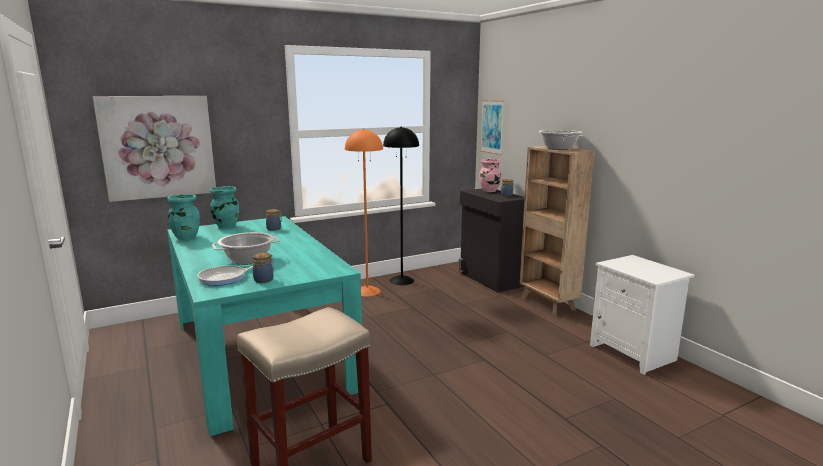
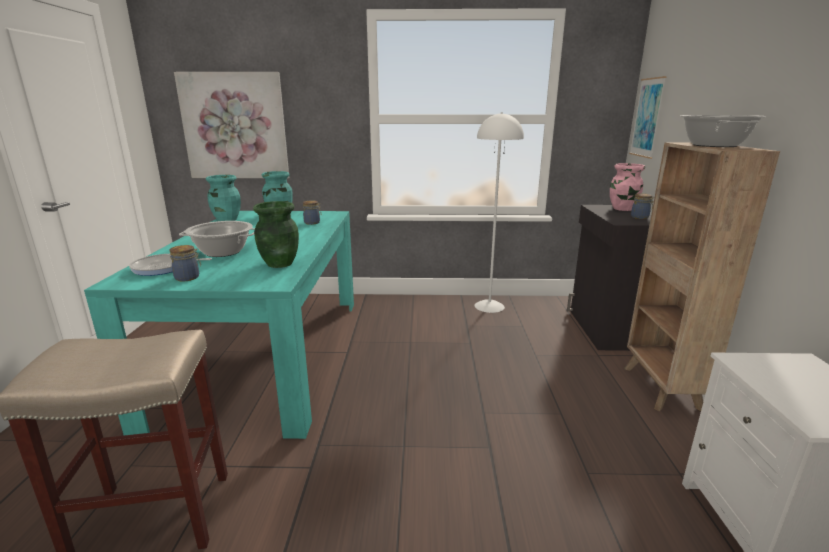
camera: 30 degrees right, 5 degrees up
(314, 259) = (279, 263): none -> green vase
(367, 291) = (439, 310): orange floor lamp -> none
(402, 280) = (489, 306): black floor lamp -> white floor lamp

